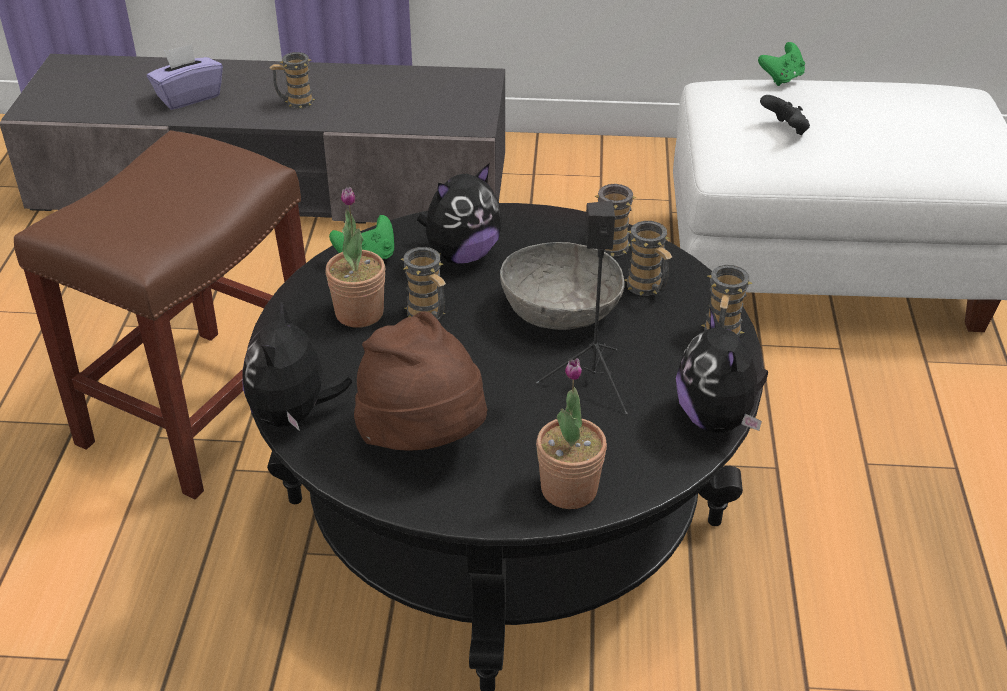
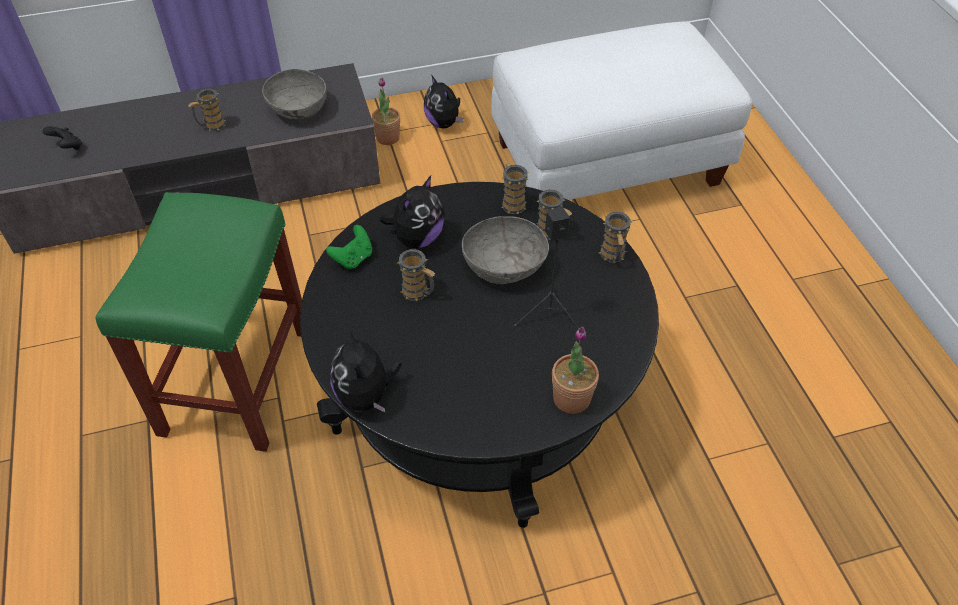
camera: 20 degrees left, 10 degrees up
(188, 97) = (125, 139): purple tissue box -> none
(203, 406) = (236, 379): brown stool -> green stool
(359, 313) = (370, 304): potted plant -> potted plant (388, 138)
(409, 104) = (298, 109): none -> grey bowl
(424, 438) = (462, 388): brown hat -> none
(717, 419) = (637, 320): plush toy -> plush toy (444, 123)
(781, 78) = (561, 41): green game controller -> none
(784, 130) = (582, 84): black game controller -> black game controller (68, 147)

